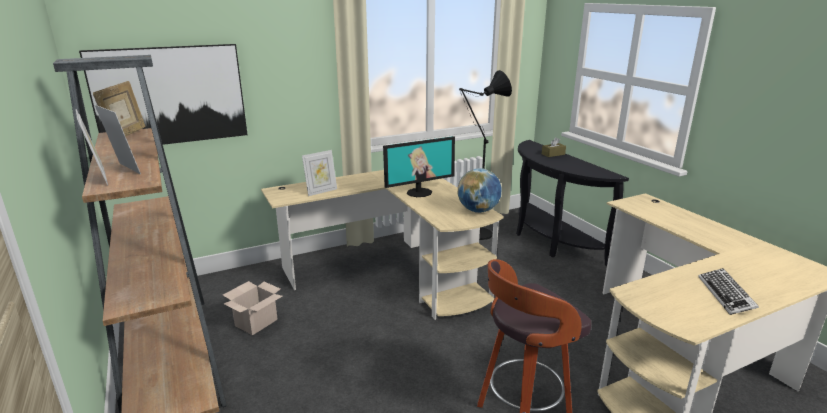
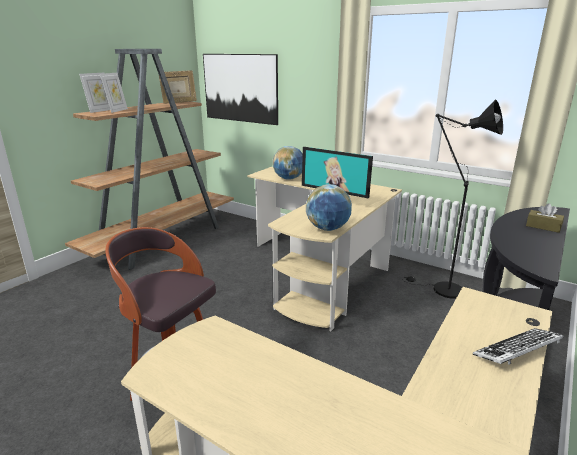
camera: 60 degrees right, 0 degrees up
(256, 322) = (211, 248): cardboard box -> none
(321, 191) = (289, 178): picture frame -> globe
(725, 295) = (256, 404): keyboard -> keyboard (517, 351)

